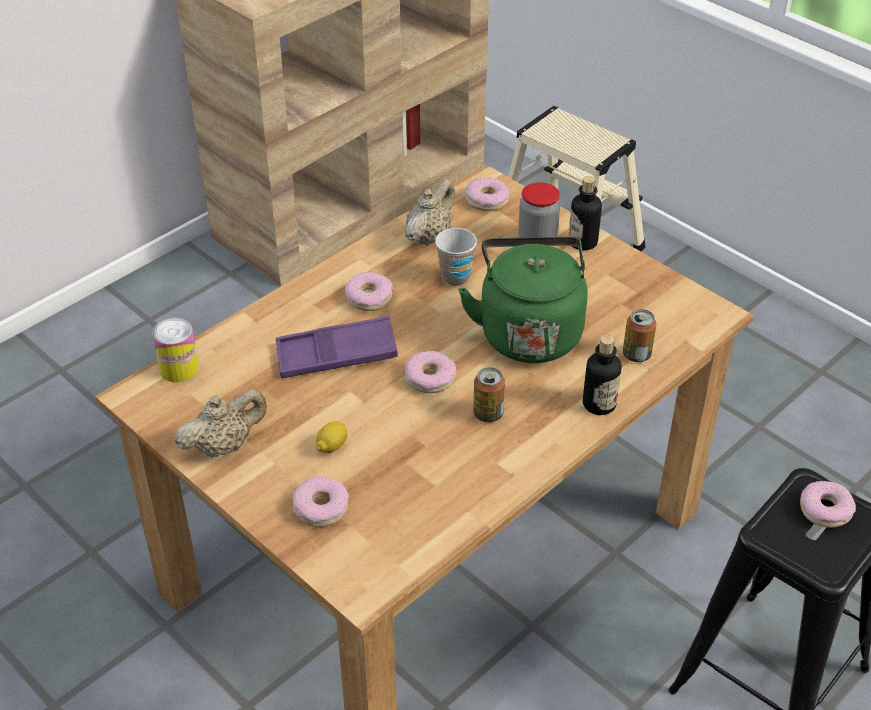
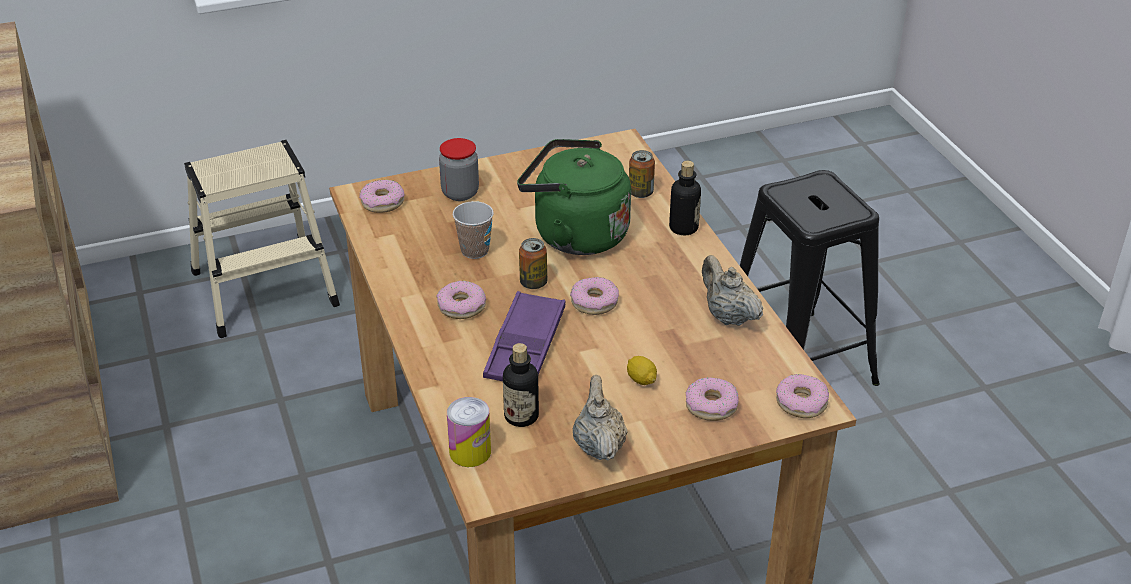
camera: 65 degrees left, 5 degrees down
(429, 236) = (404, 248): beige teapot -> beige teapot (727, 316)
(488, 414) = (658, 284): can -> can (533, 283)
(582, 242) = (485, 173): bottle -> bottle (521, 416)
(825, 510) = (805, 193): donut -> donut (801, 403)

